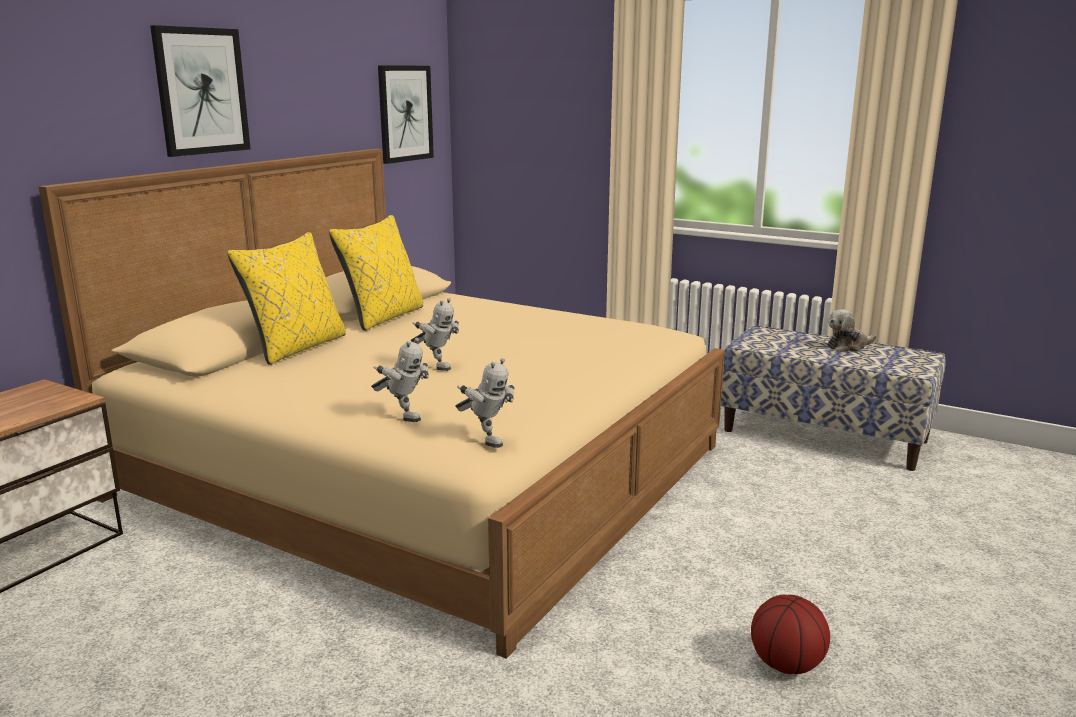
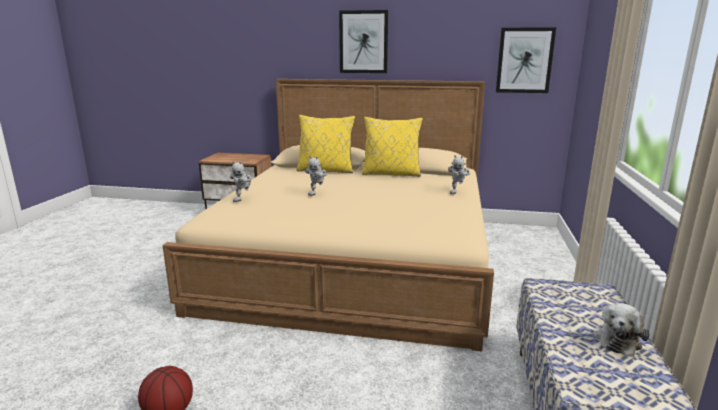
camera: 70 degrees right, 0 degrees up
(486, 439) = (219, 217): toy robot -> toy robot (457, 192)
(848, 346) = (618, 340): plush toy -> plush toy turned 105 degrees counterclockwise

